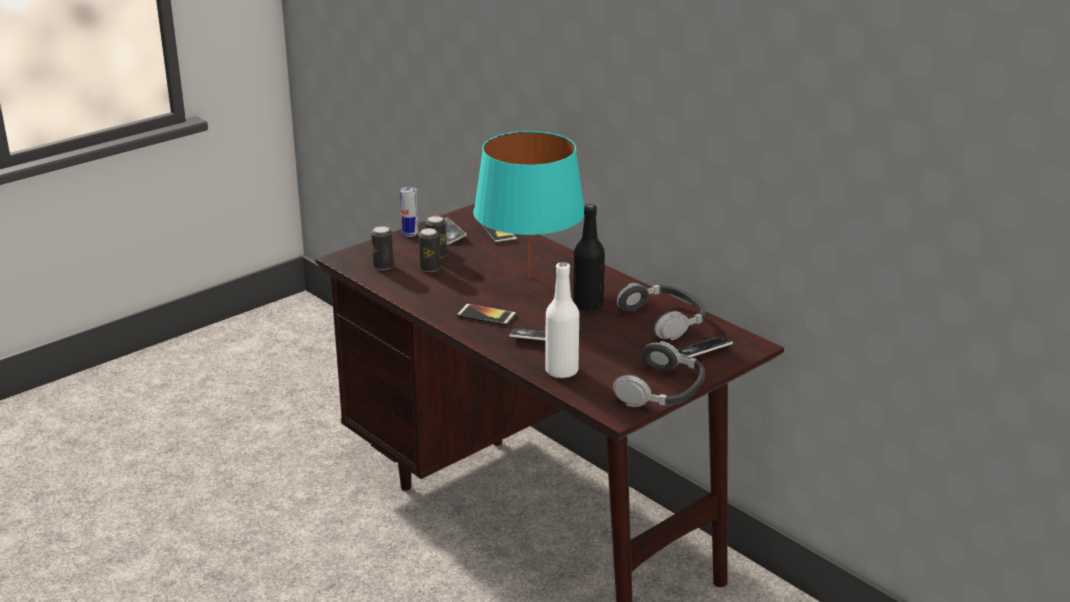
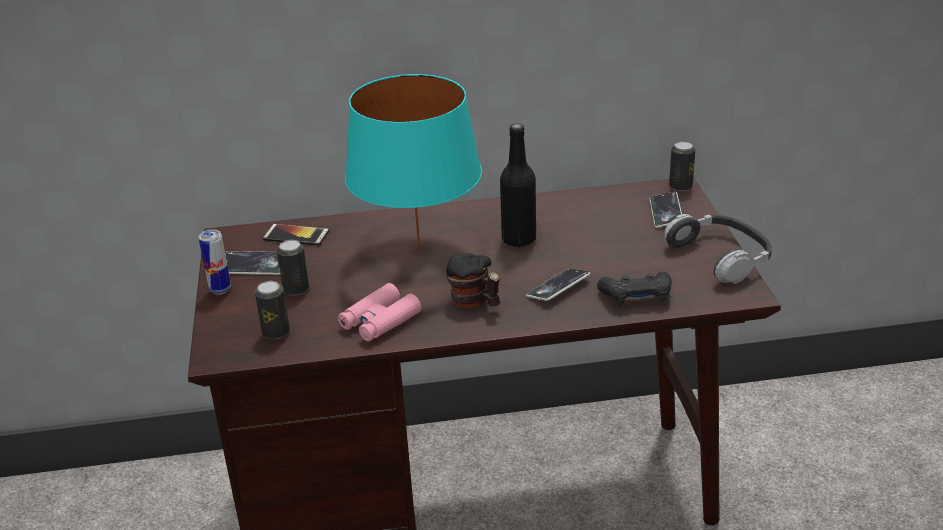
camera: 55 degrees left, 5 degrees up
(429, 292) = (380, 321): none -> pink binoculars
(430, 268) = (322, 303): can -> can (680, 186)
(486, 316) = (474, 302): phone -> mug
(561, 371) = (636, 297): white bottle -> black game controller
(664, 319) = (587, 211): headphones -> none

